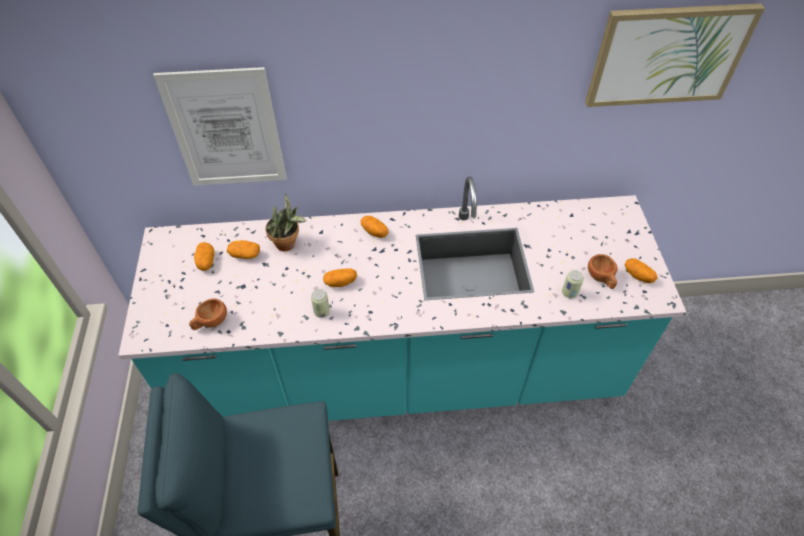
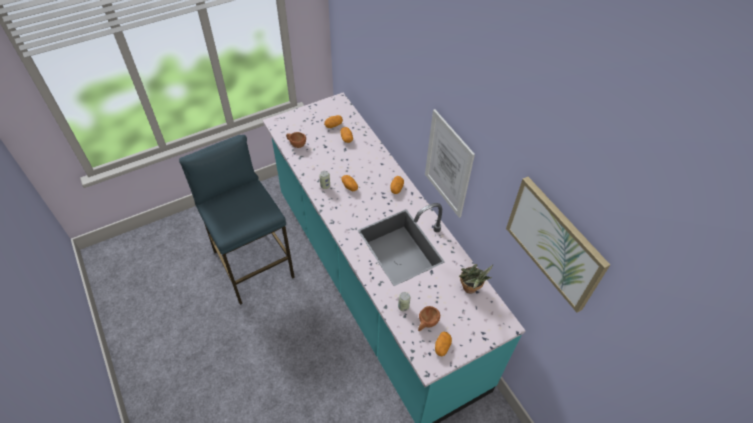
camera: 65 degrees right, 0 degrees up
(226, 130) = (377, 73): picture -> picture (448, 164)
(288, 244) = (364, 153): potted plant -> potted plant (471, 289)

